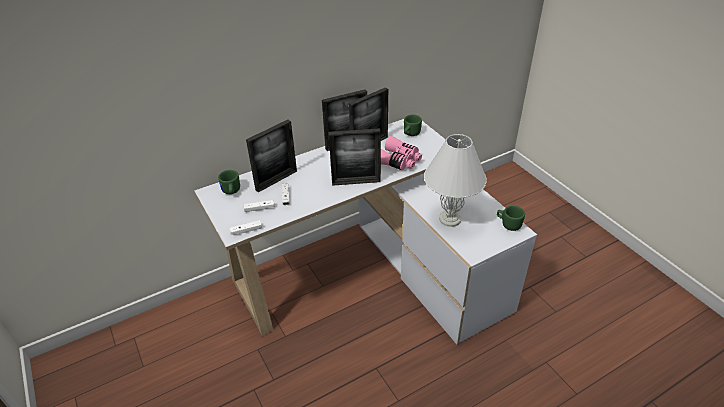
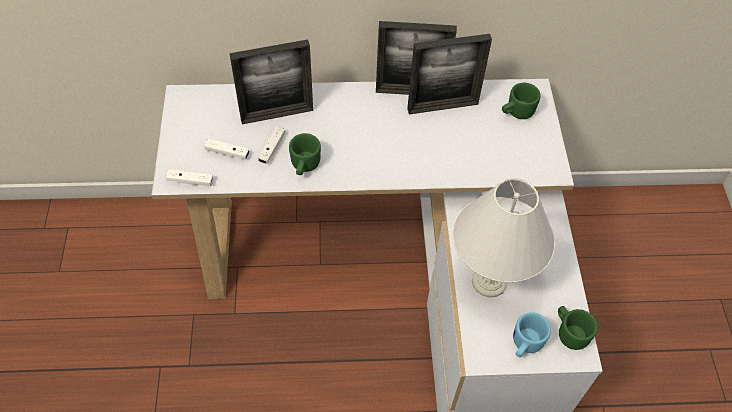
camera: 25 degrees right, 15 degrees up
(231, 192) = (209, 108): green mug -> green mug (304, 166)
(356, 182) = (381, 165): picture frame -> none
(398, 161) = (465, 154): pink binoculars -> none
(490, 239) = (524, 344): none -> blue mug

